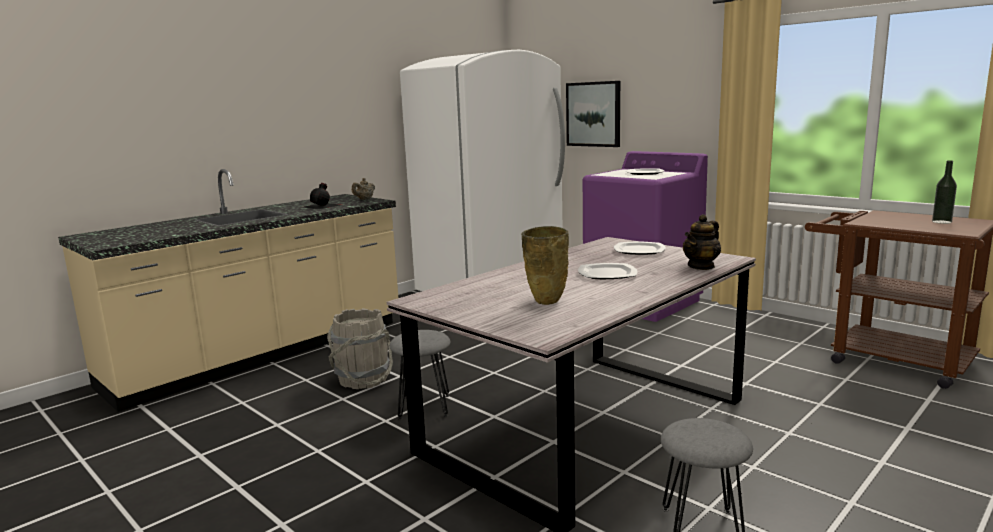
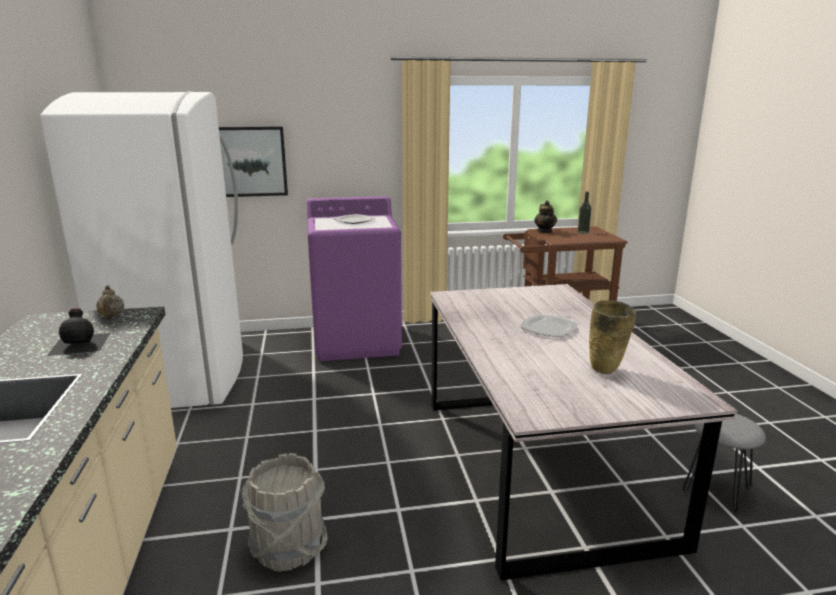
camera: 55 degrees left, 5 degrees up
(424, 406) = (410, 531): grey stool -> none
(639, 250) = (494, 298): plate -> none
(701, 266) = (569, 301): teapot -> teapot (545, 231)

